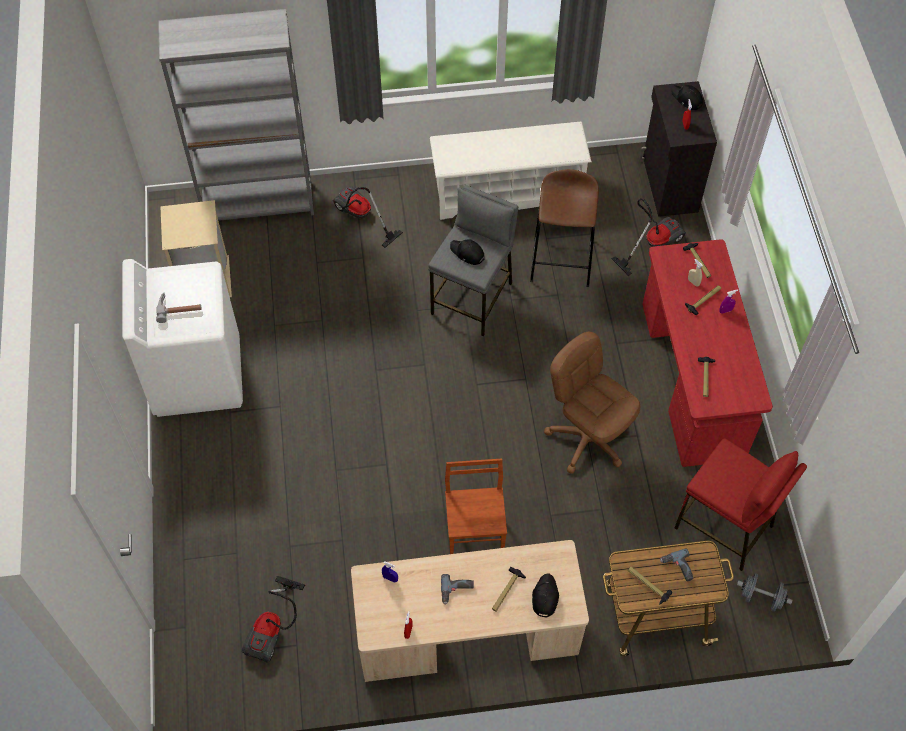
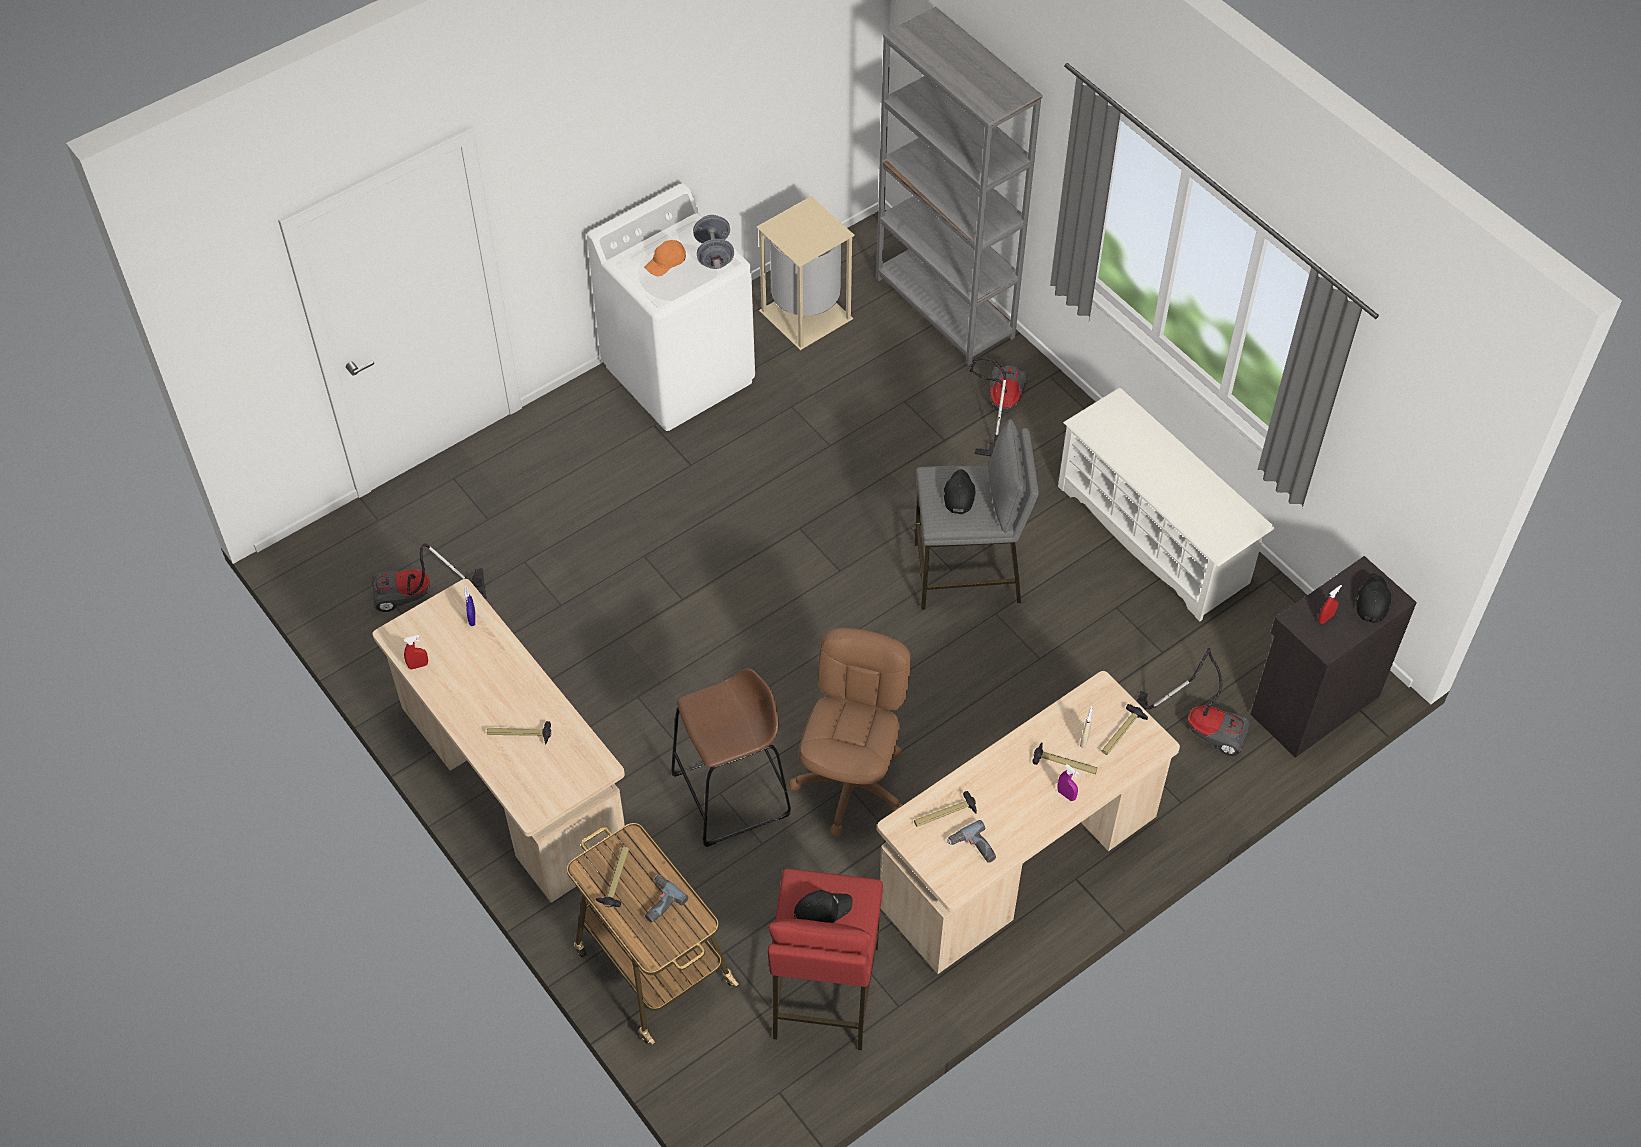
camera: 60 degrees right, 5 degrees down
(179, 308) = (666, 263): hammer -> orange cap
(457, 591) = (492, 687): power drill -> power drill (973, 848)
(475, 533) = (648, 728): brown chair -> none
(544, 597) = (533, 775): black cap -> black cap (821, 910)
(562, 260) = (1095, 639): brown stool -> brown stool (731, 795)
(692, 380) = (1018, 863): red desk -> beige desk
(761, 597) = (748, 1077): grey dumbbell -> grey dumbbell (714, 254)

